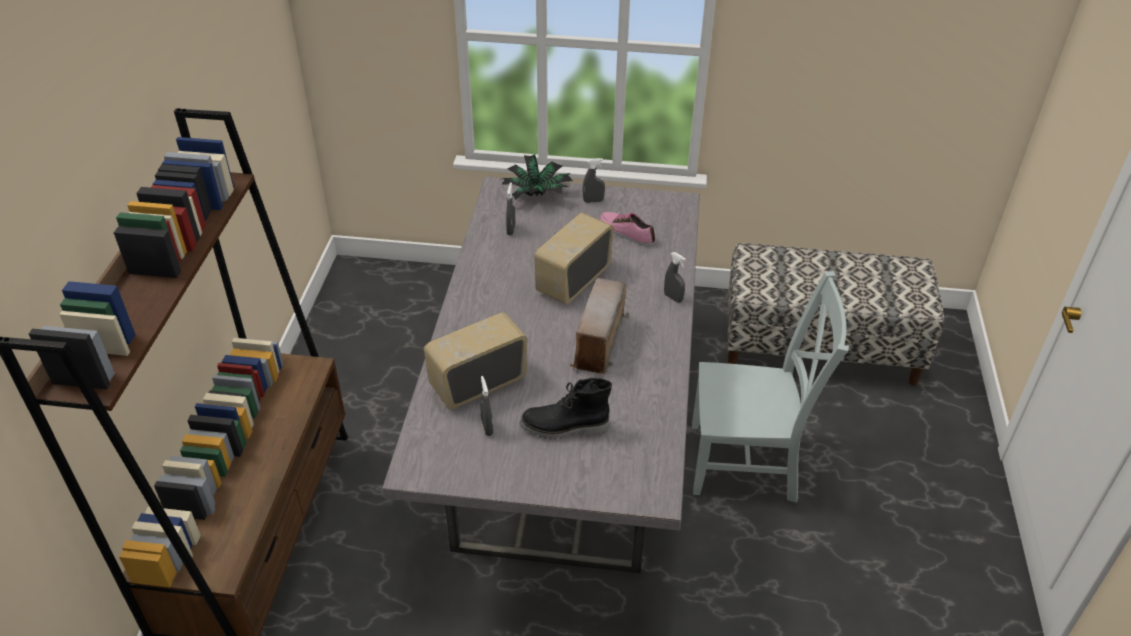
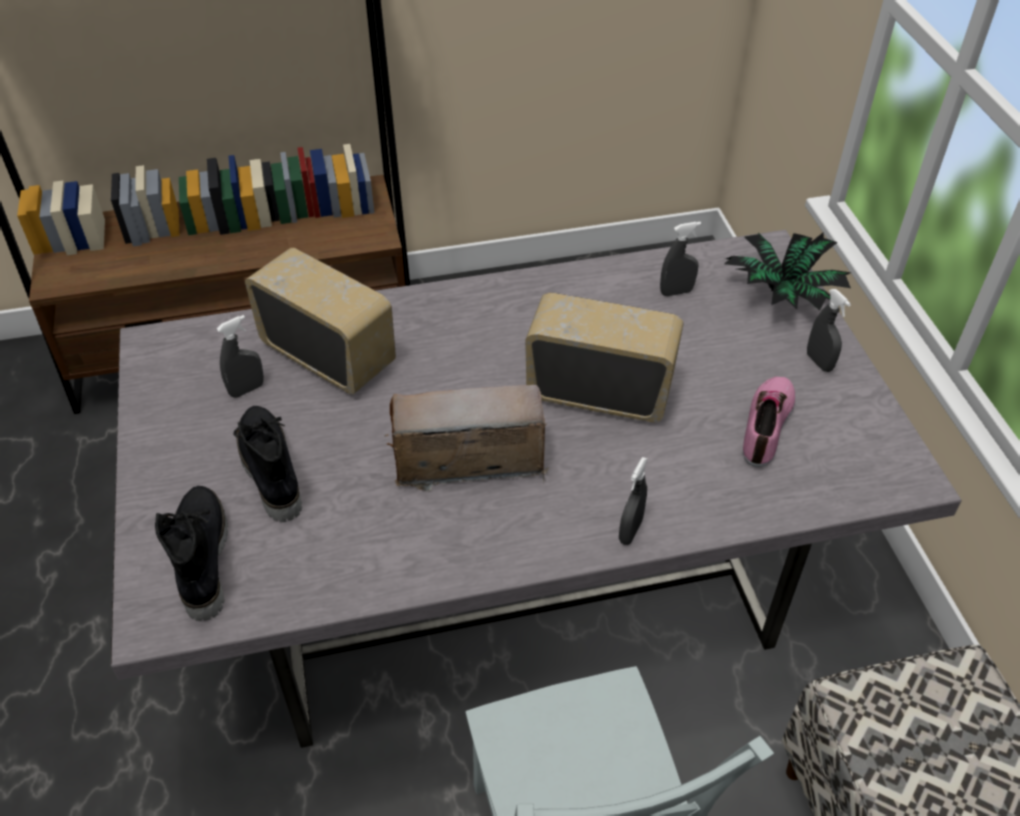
camera: 70 degrees right, 5 degrees up
(620, 469) = (201, 559): none -> black boot

